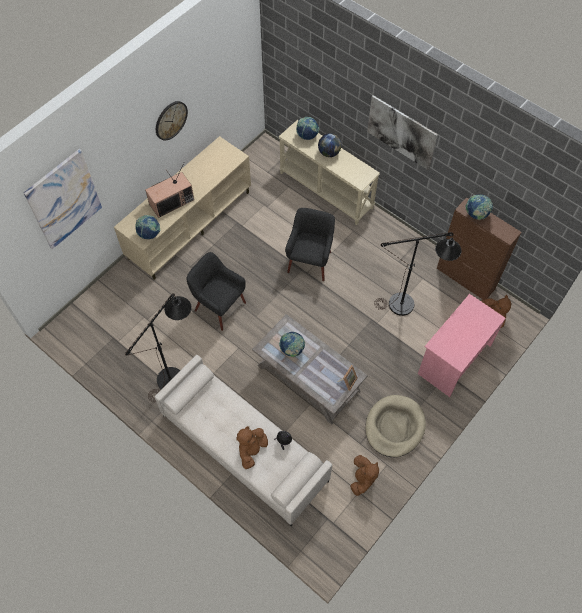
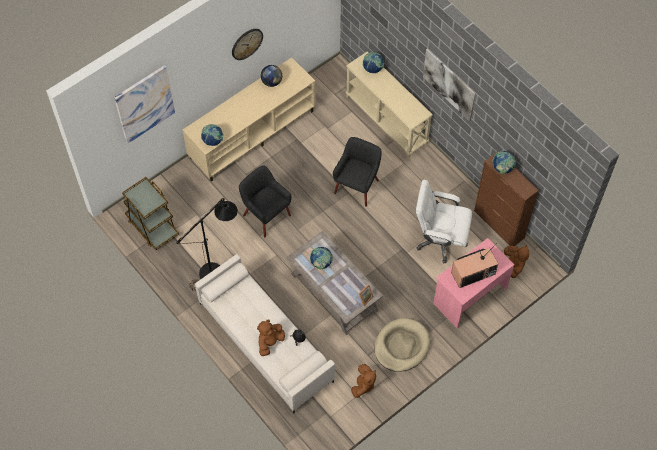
camera: 10 degrees right, 0 degrees up
(97, 338) = (152, 227): none -> brown cart
(171, 201) = (237, 113): television -> television (473, 272)
(329, 153) = (389, 88): globe -> globe (272, 82)
(409, 304) = (440, 240): black floor lamp -> white office chair

